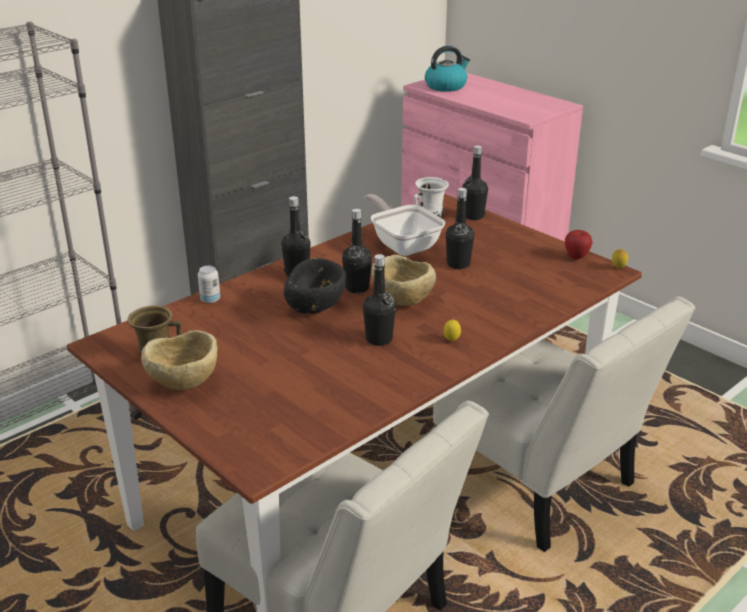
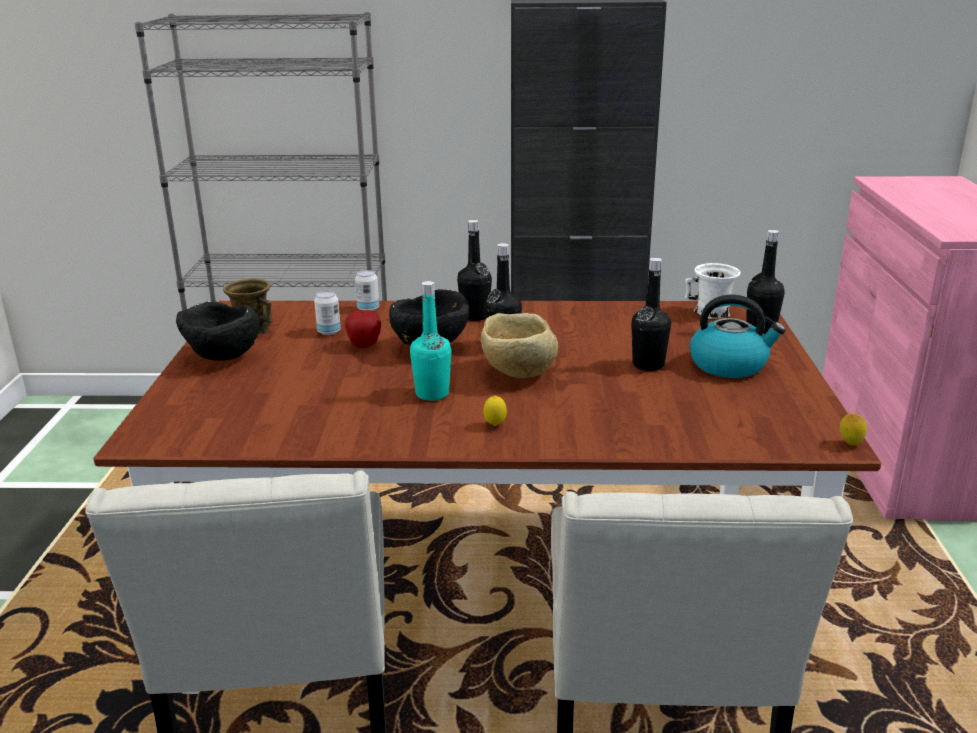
camera: 45 degrees right, 5 degrees down
(184, 386) = (222, 359): beige bowl -> black bowl
(219, 329) = (329, 332): none -> can
(379, 339) = (432, 394): black bottle -> turquoise bottle
(403, 244) = (626, 328): frying pan -> none
(446, 86) = (908, 186): kettle -> kettle (729, 365)
(576, 257) = (814, 411): apple -> apple (364, 346)

